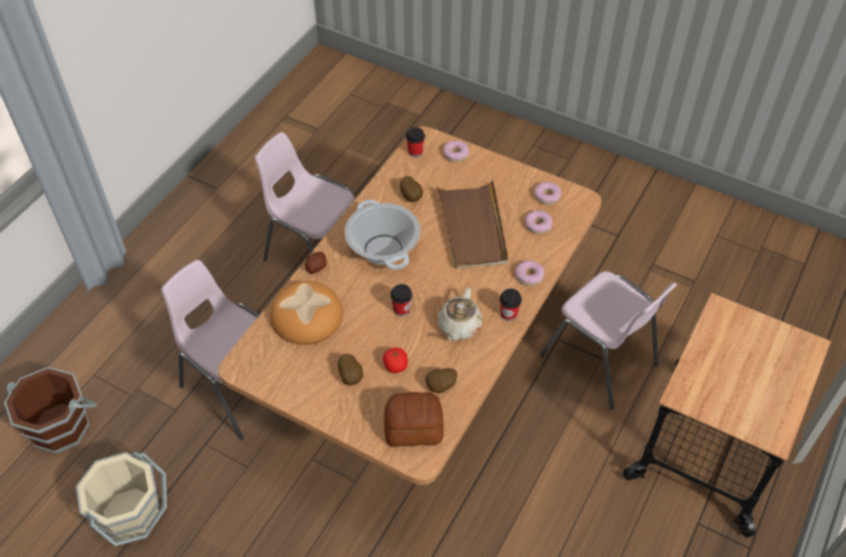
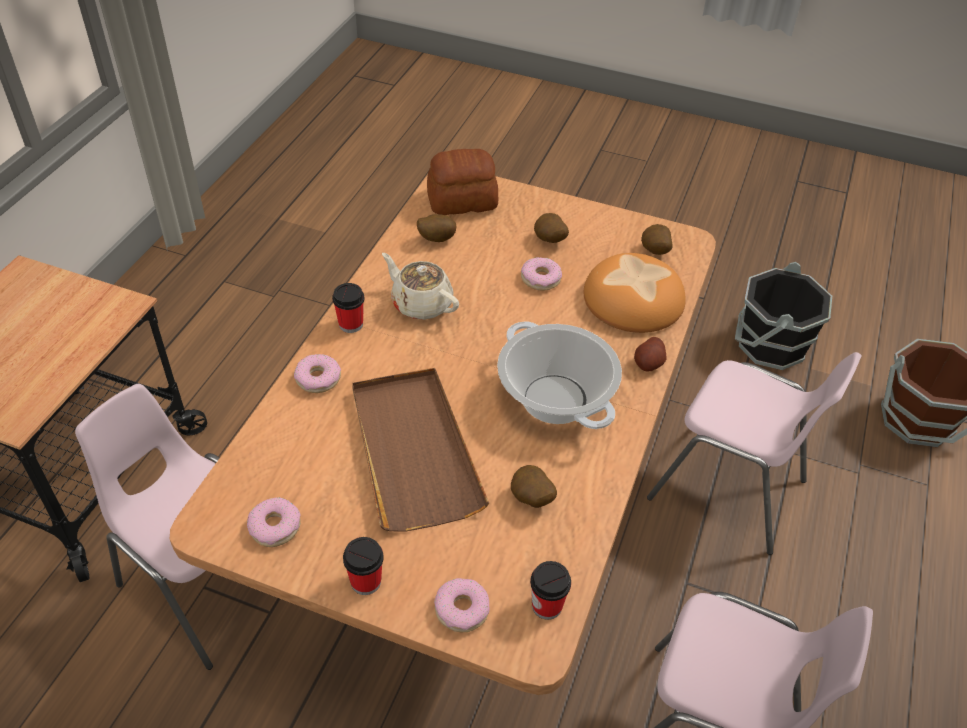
camera: 170 degrees right, 5 degrees down
(132, 515) = (770, 345): beige bucket -> black bucket
(273, 358) = (654, 252): none -> potato
(395, 366) = (497, 255): tomato -> none
(401, 309) = (505, 318): cup -> cup (366, 581)
(459, 326) = (421, 304): beige teapot -> beige teapot turned 60 degrees counterclockwise
(538, 225) = (297, 466): donut -> donut (540, 279)

